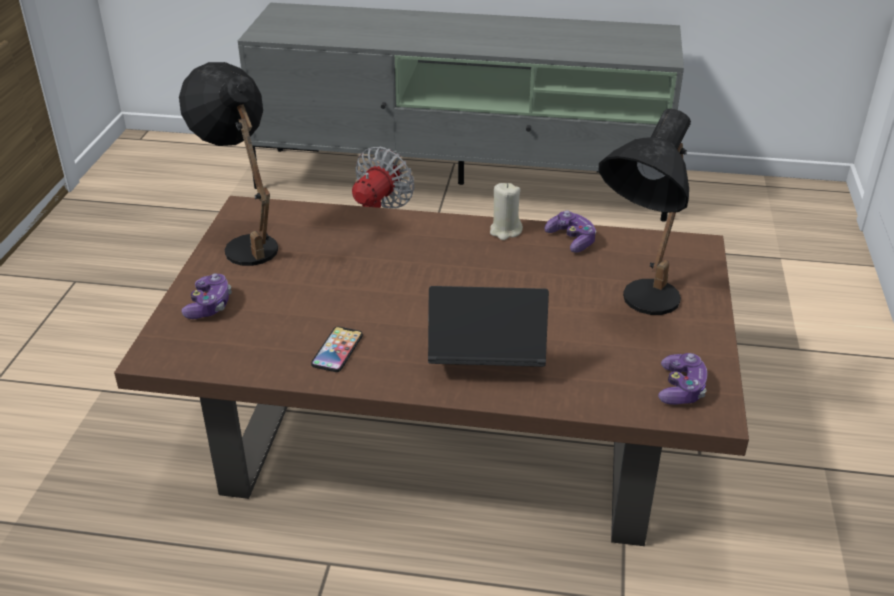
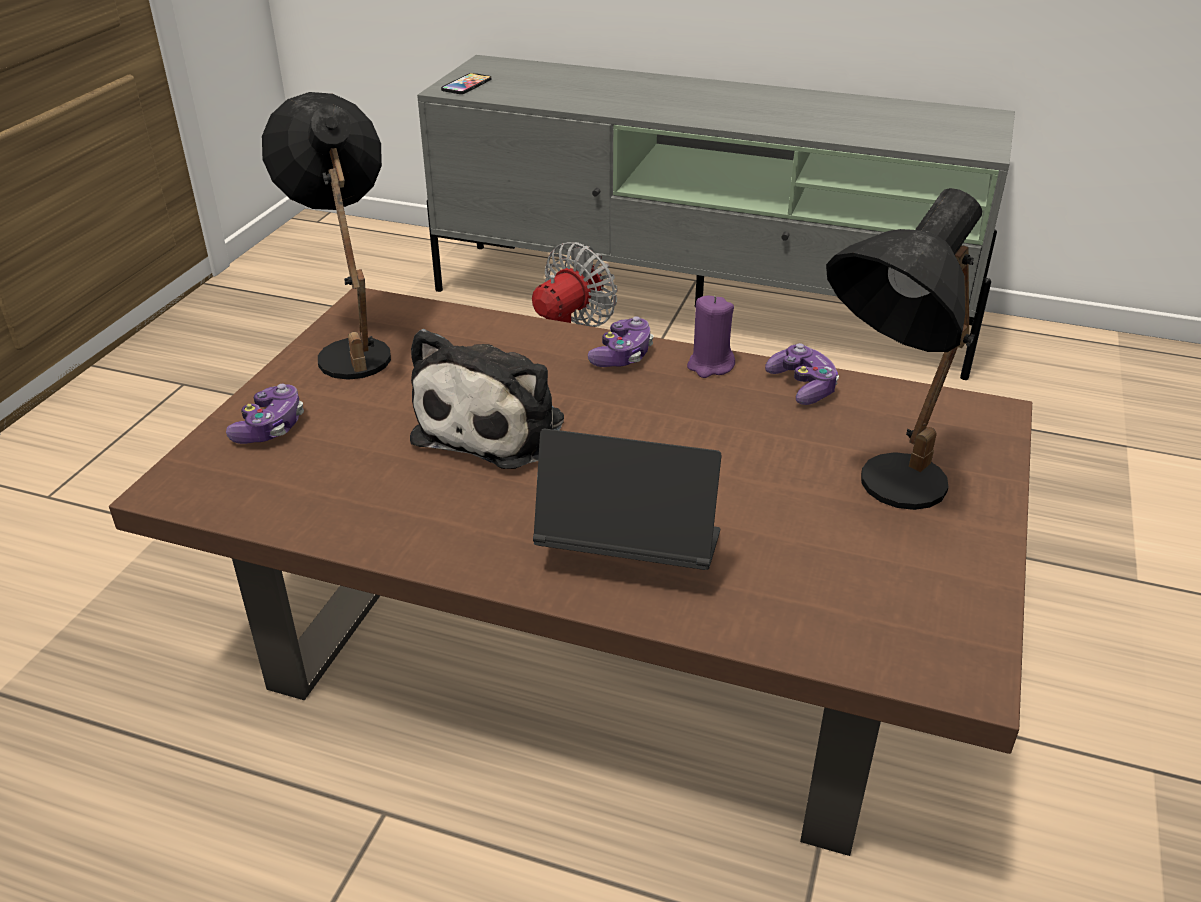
camera: 10 degrees right, 0 degrees up
(337, 350) = (420, 509): phone -> phone (466, 85)
(369, 288) = (495, 426): none -> plush toy
(505, 231) = (710, 365): beige candle -> purple candle
(681, 388) = (922, 630): game controller -> game controller (622, 355)

